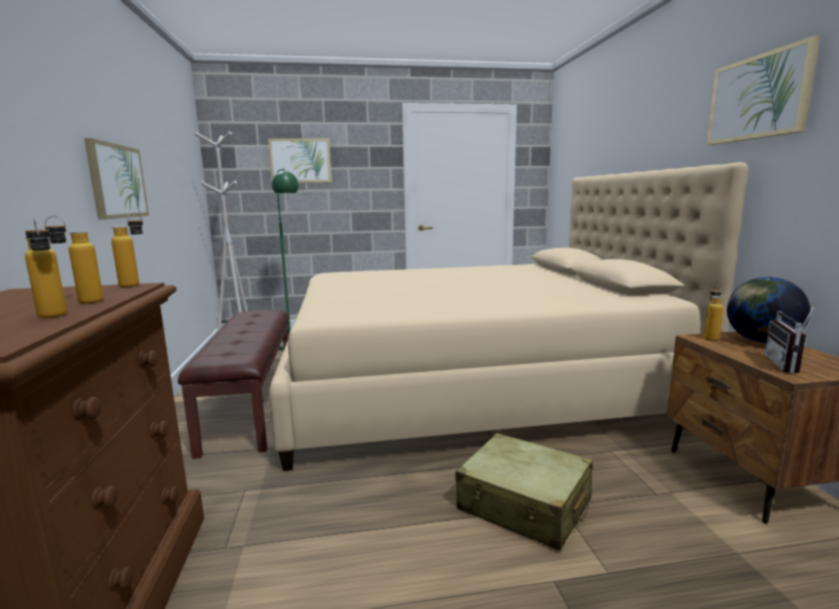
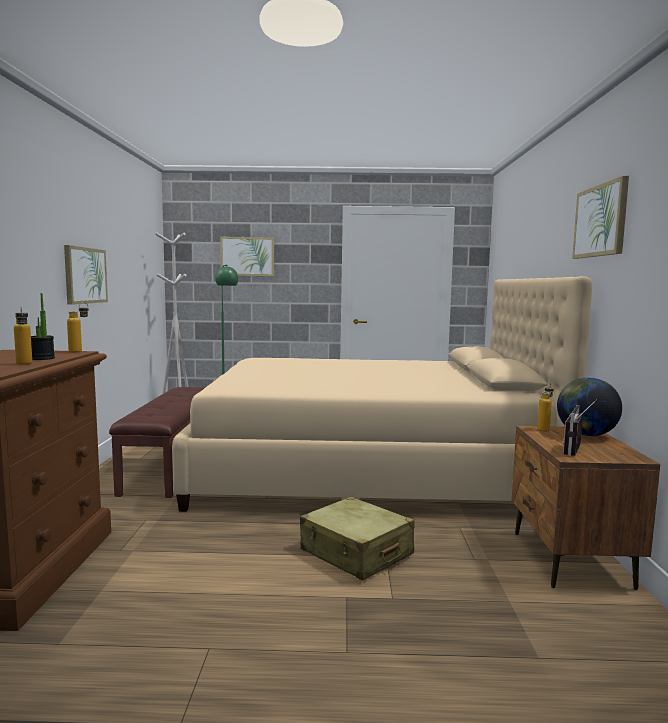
camera: 10 degrees right, 5 degrees down
(81, 302) = (42, 358): bottle -> potted plant

